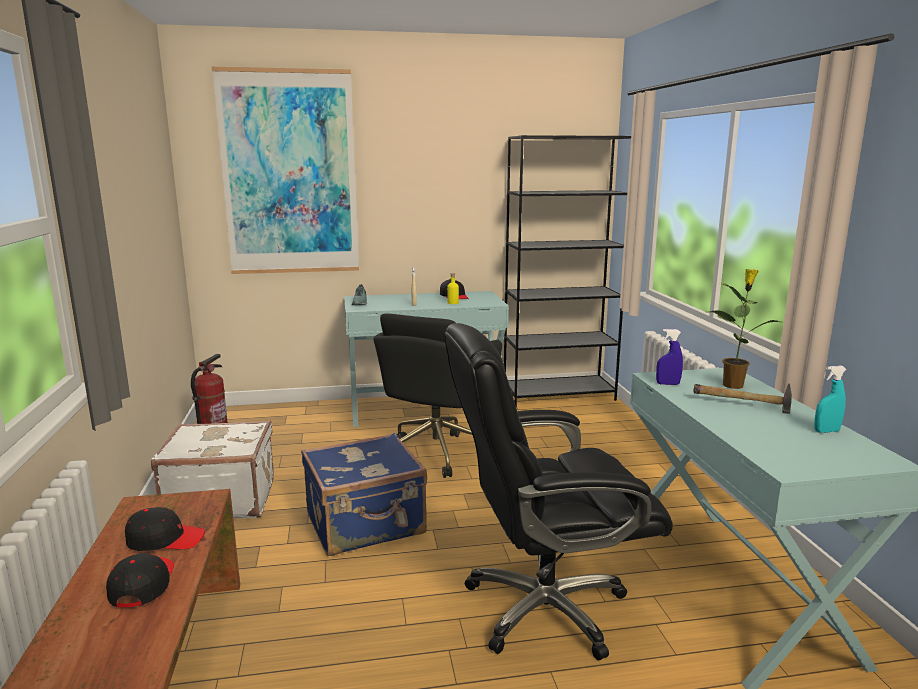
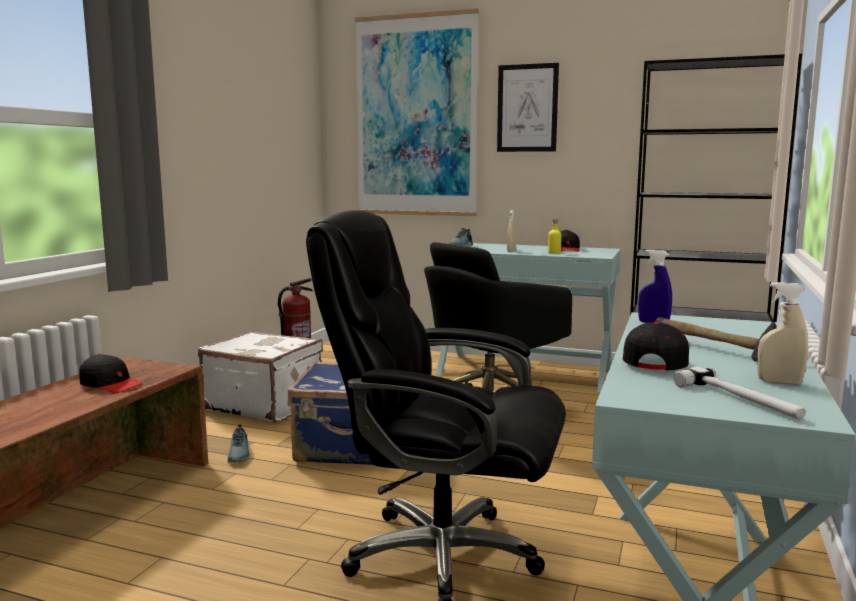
camera: 30 degrees right, 5 degrees down
(142, 585) = (56, 404): black cap -> black cap (655, 362)
(262, 564) = (240, 454): none -> shoe
(403, 168) = (527, 108): none -> picture
(734, 385) = (744, 334): potted plant -> none
(826, 431) = (779, 382): turquoise spray bottle -> beige spray bottle
(836, 454) = (739, 400): none -> hammer

